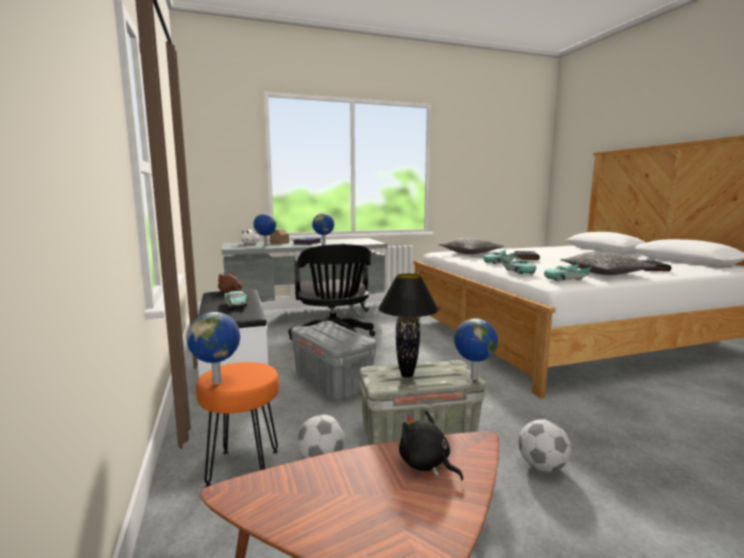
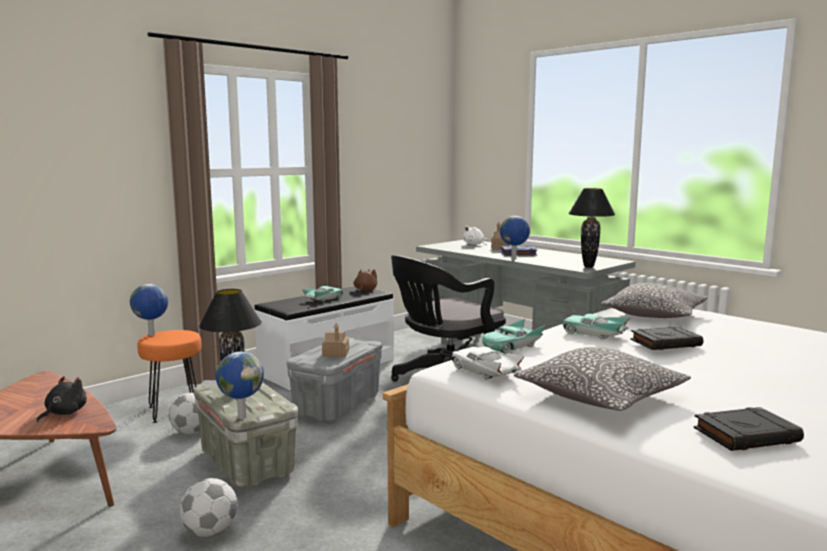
camera: 65 degrees right, 0 degrees up
(265, 246) = (466, 249): globe -> none
(342, 334) = (336, 353): none -> toy house
(372, 242) = (588, 267): none -> black table lamp
(566, 279) = (485, 372): turquoise toy car -> white toy car

